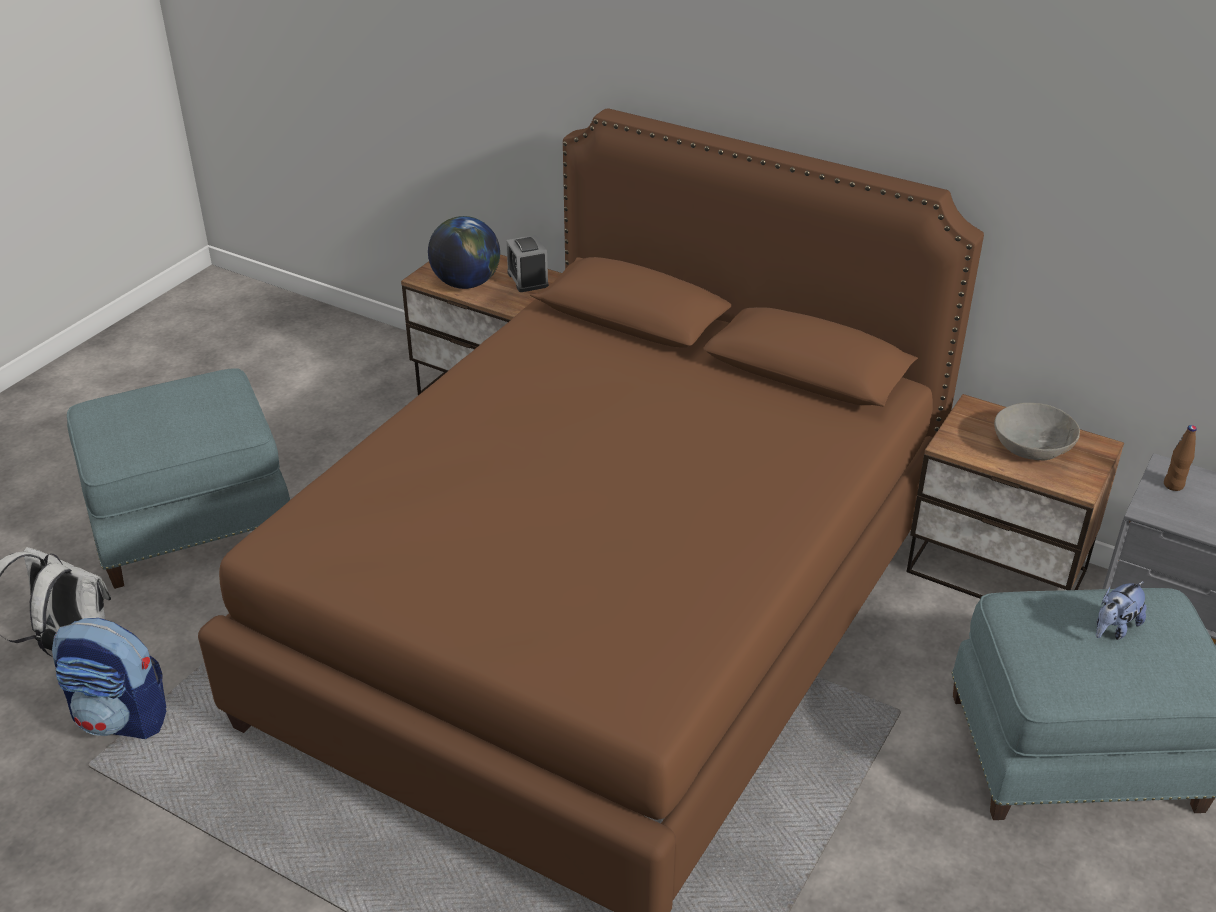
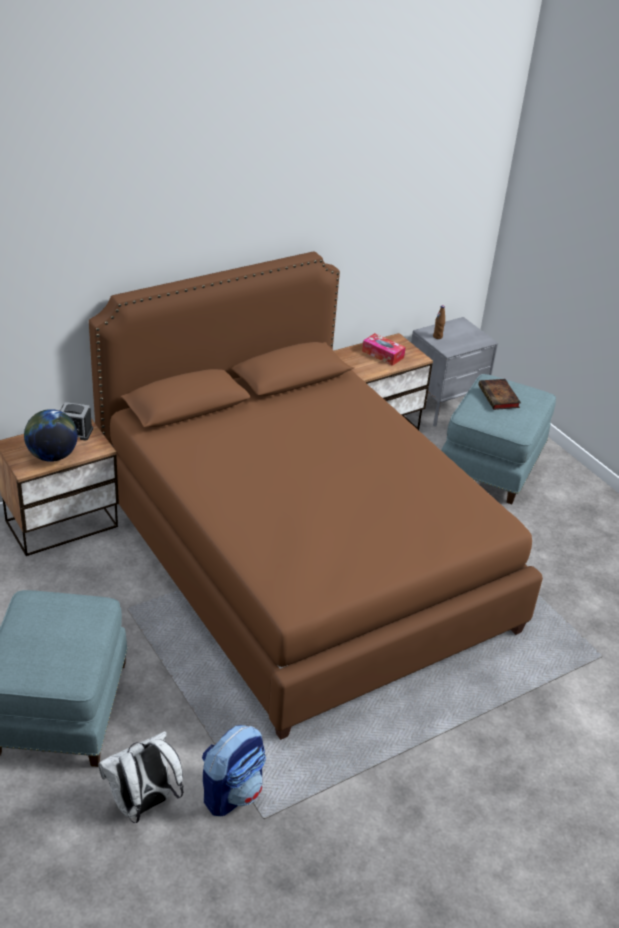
camera: 65 degrees left, 0 degrees up
(1032, 446) = (383, 354): grey bowl -> tissue box
(1114, 628) = (499, 397): plush toy -> book

